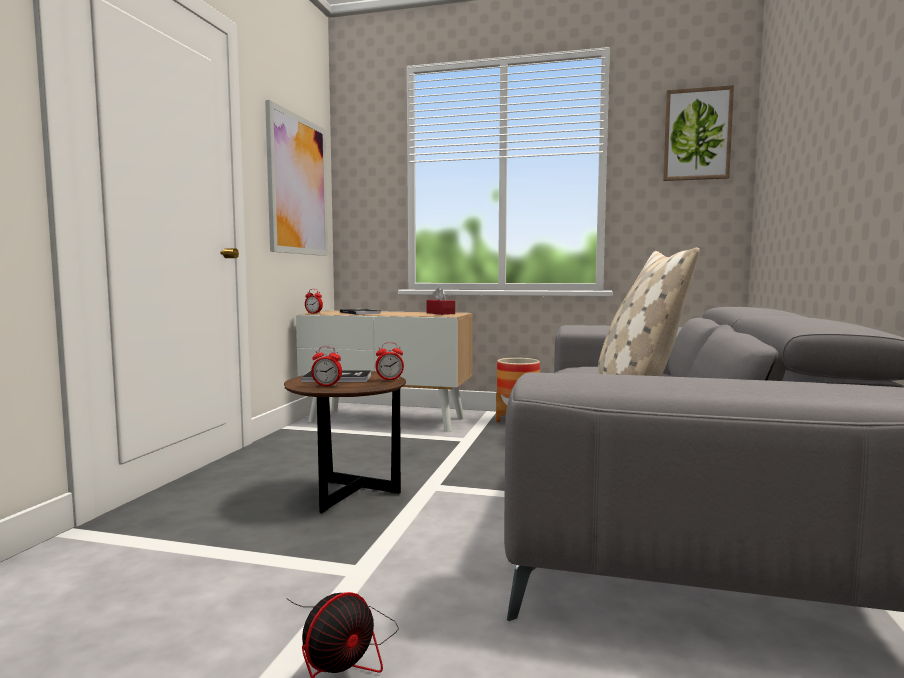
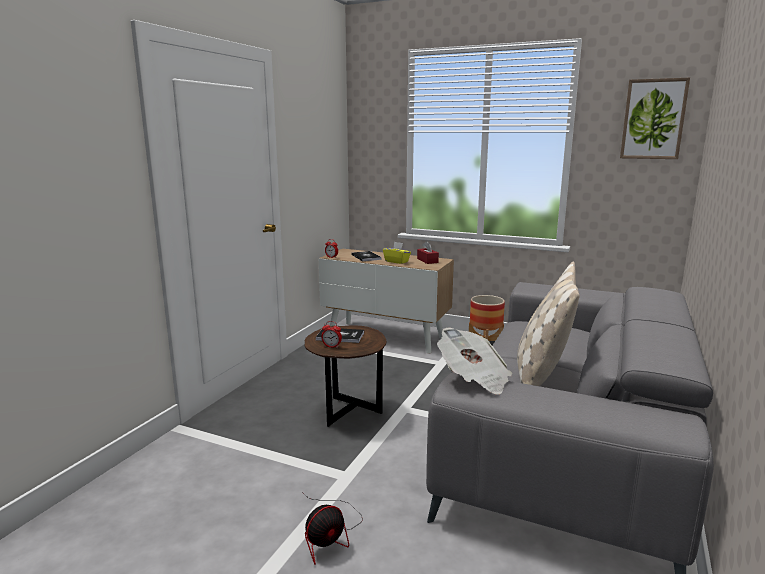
camera: 10 degrees right, 10 degrees up
(297, 186) = (319, 158): picture -> none
(389, 379) = (375, 340): alarm clock -> none
(401, 314) = (397, 261): none -> yellow tissue box
(567, 371) = (474, 378): none -> newspaper

